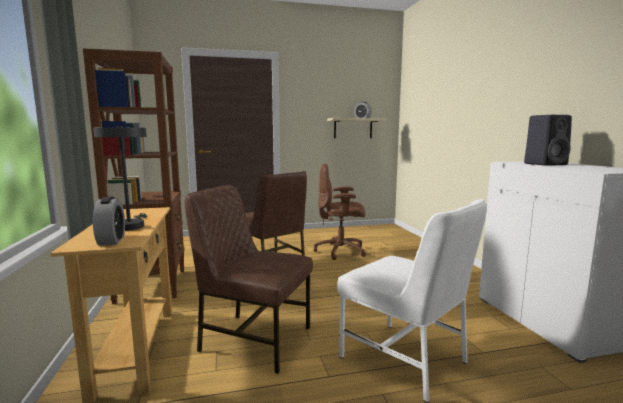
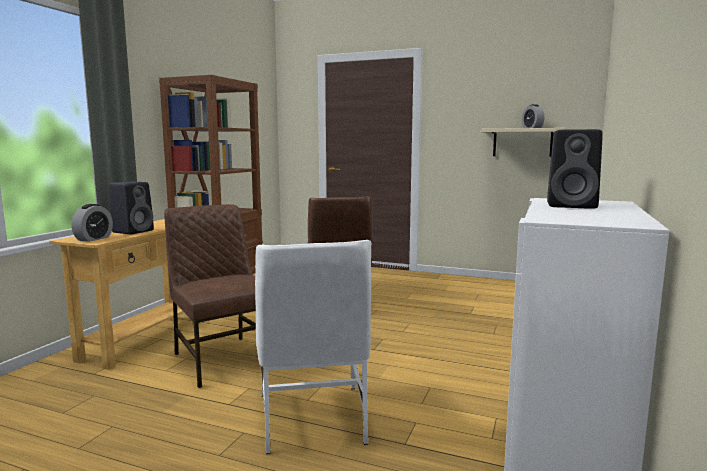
camera: 35 degrees right, 0 degrees up
(130, 225) = (134, 231): grey table lamp -> black speaker
(341, 251) = (444, 306): brown office chair -> none

